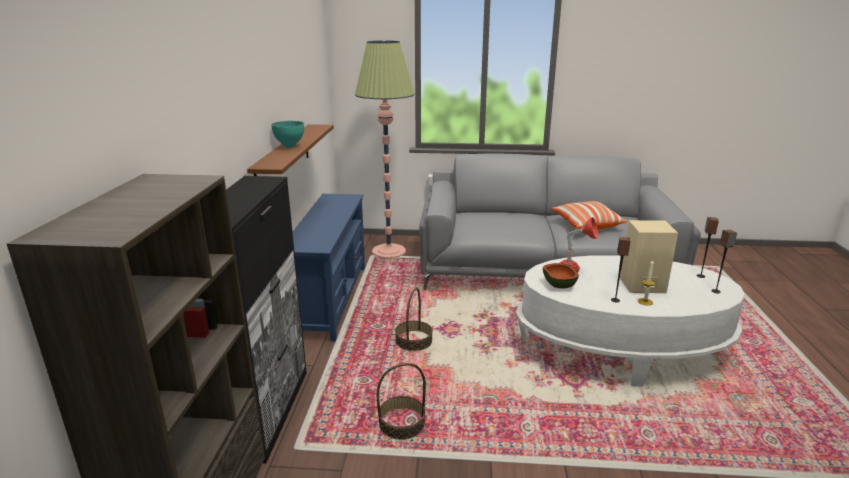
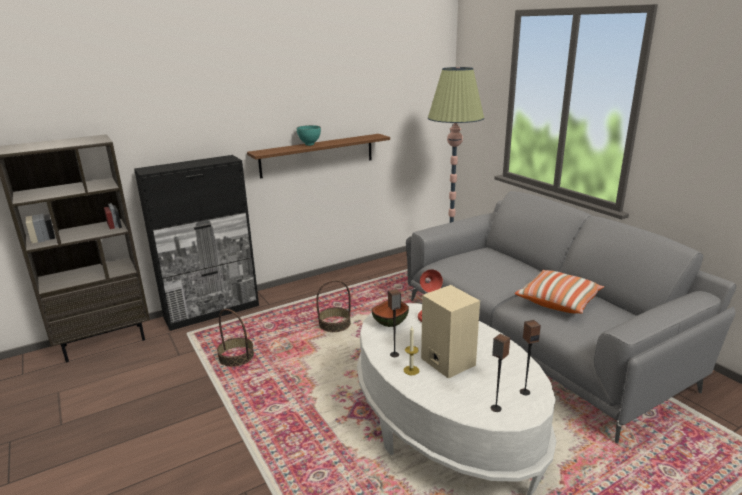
camera: 55 degrees right, 0 degrees up
(331, 300) = (349, 276): blue tv stand -> none

